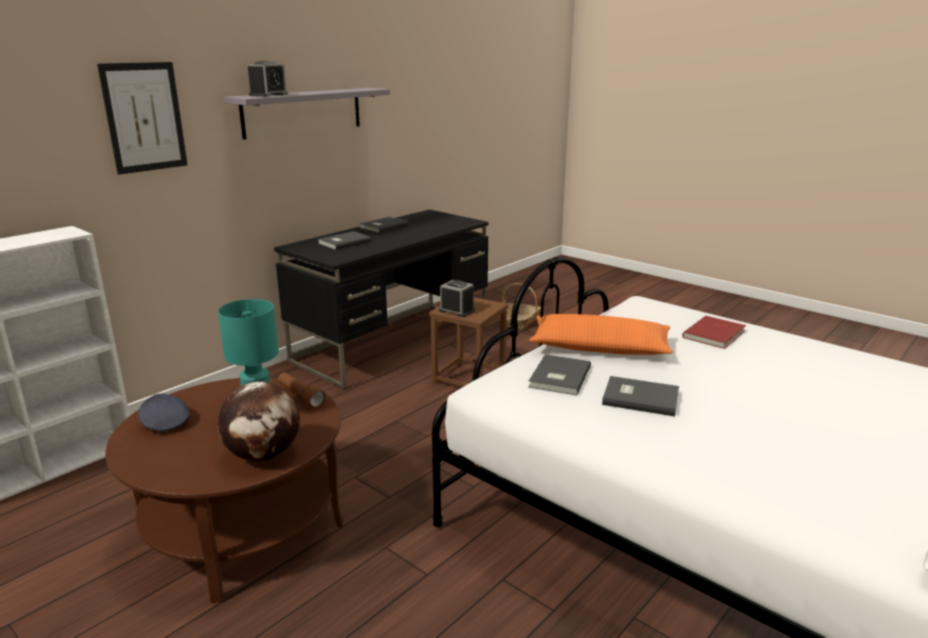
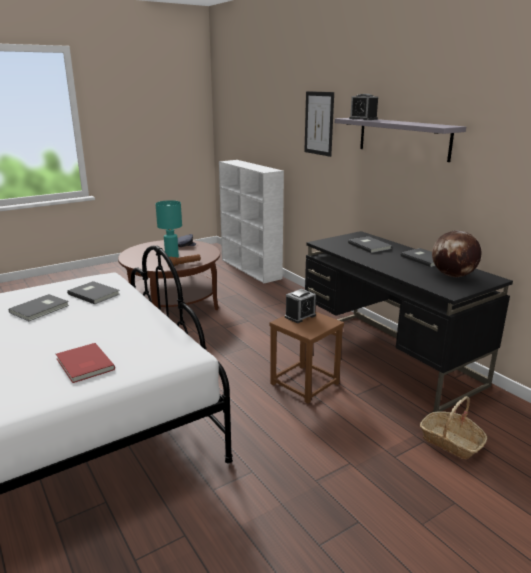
camera: 105 degrees right, 0 degrees up
(264, 455) = (137, 258): globe -> globe (453, 275)
(600, 348) = (116, 313): orange pillow -> none

